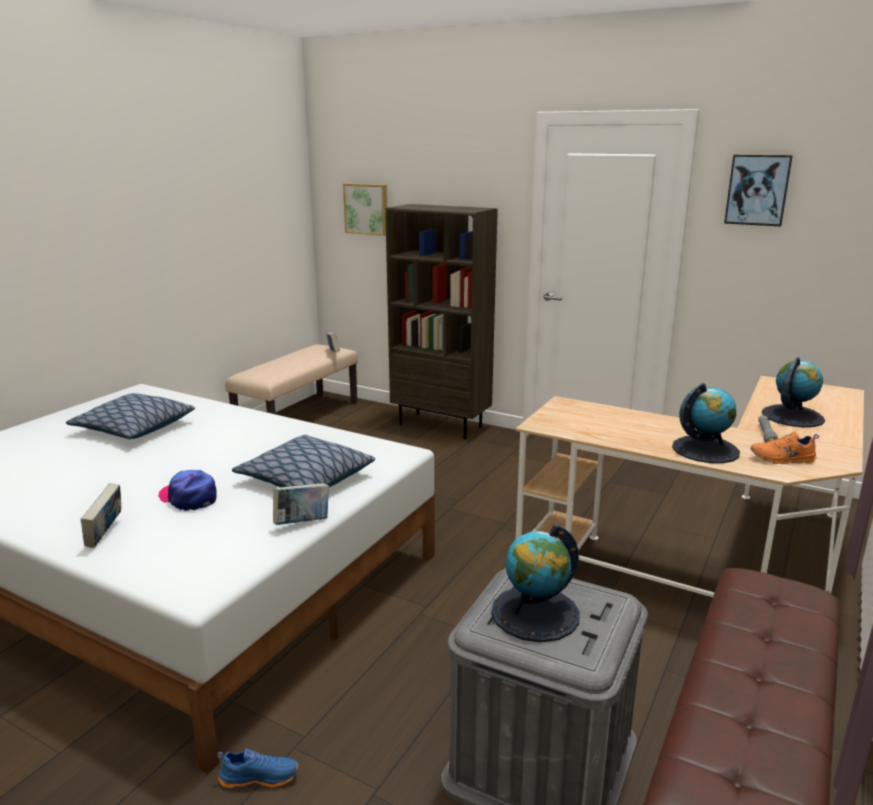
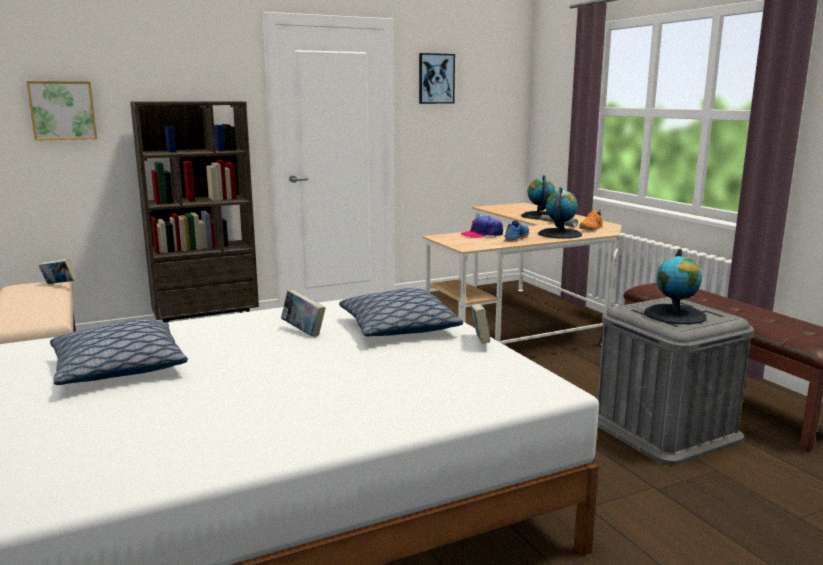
camera: 55 degrees left, 5 degrees down
(106, 535) = (394, 410): book -> book (303, 332)
(188, 497) = (363, 369): cap -> cap (482, 234)
(260, 776) = (610, 529): blue shoe -> blue shoe (515, 238)

